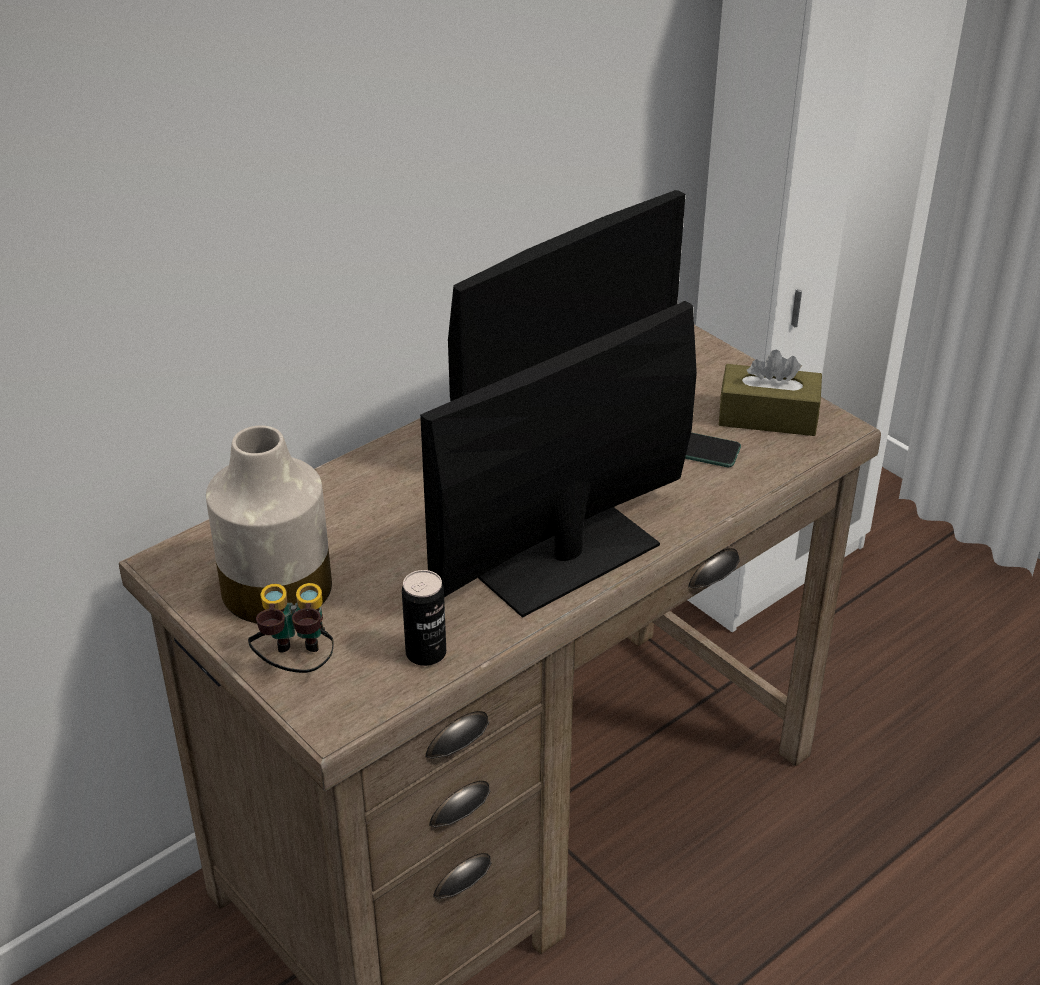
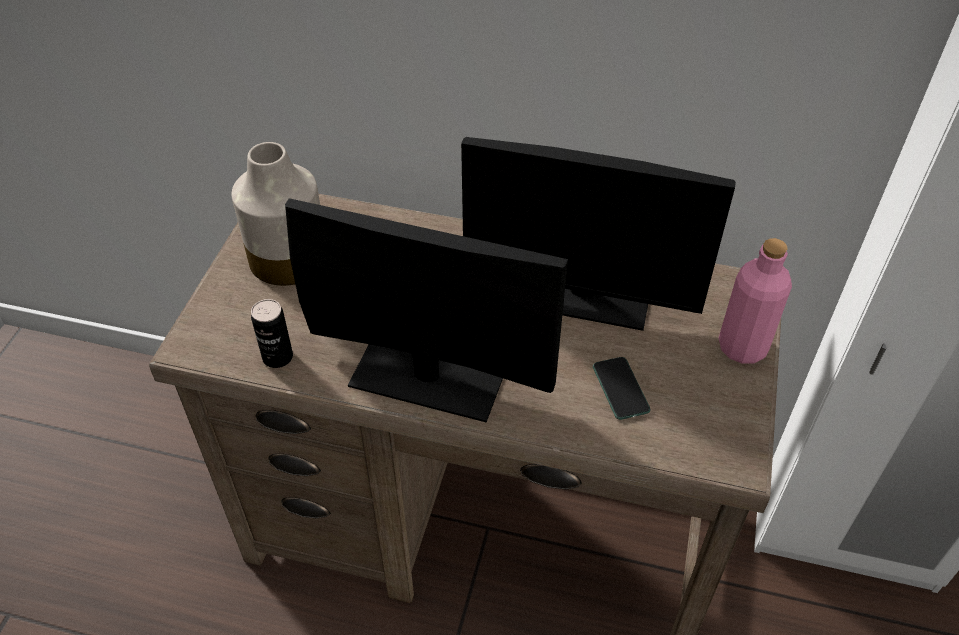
camera: 55 degrees right, 10 degrees up
(296, 666) = (224, 305): binoculars -> none
(717, 364) = (742, 347): none -> pink bottle
(768, 416) = (707, 412): brown tissue box -> none

